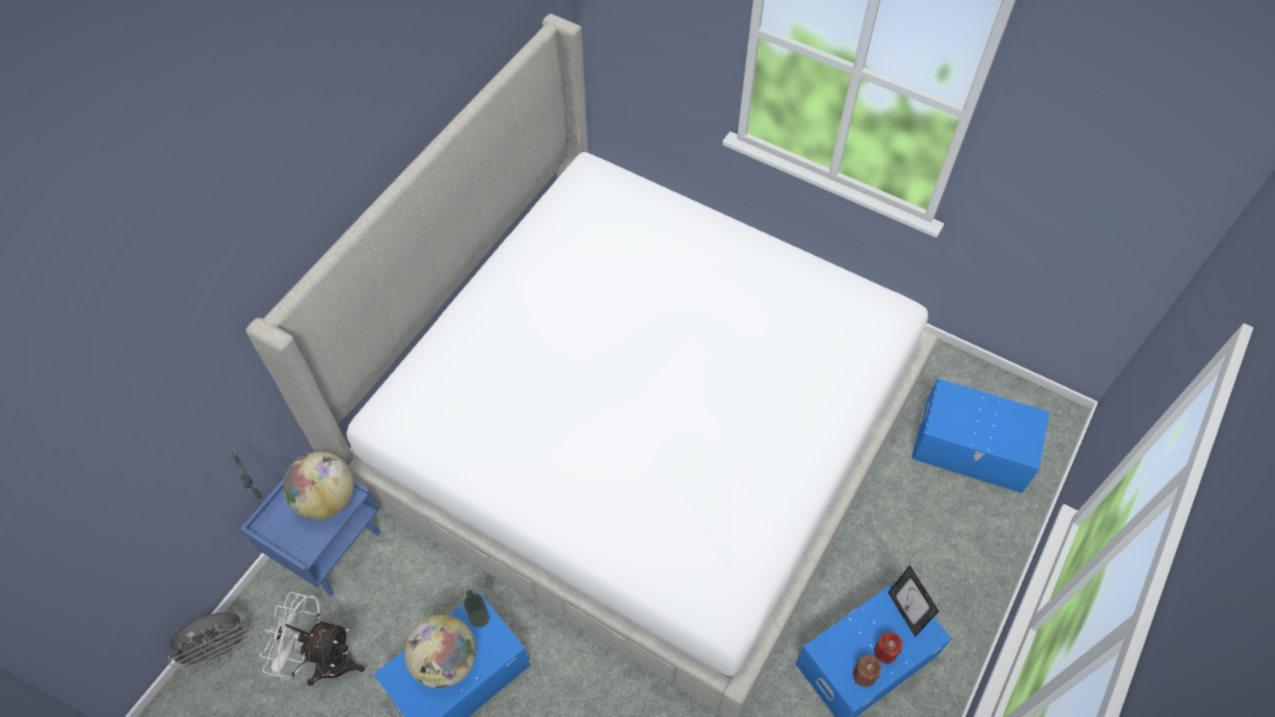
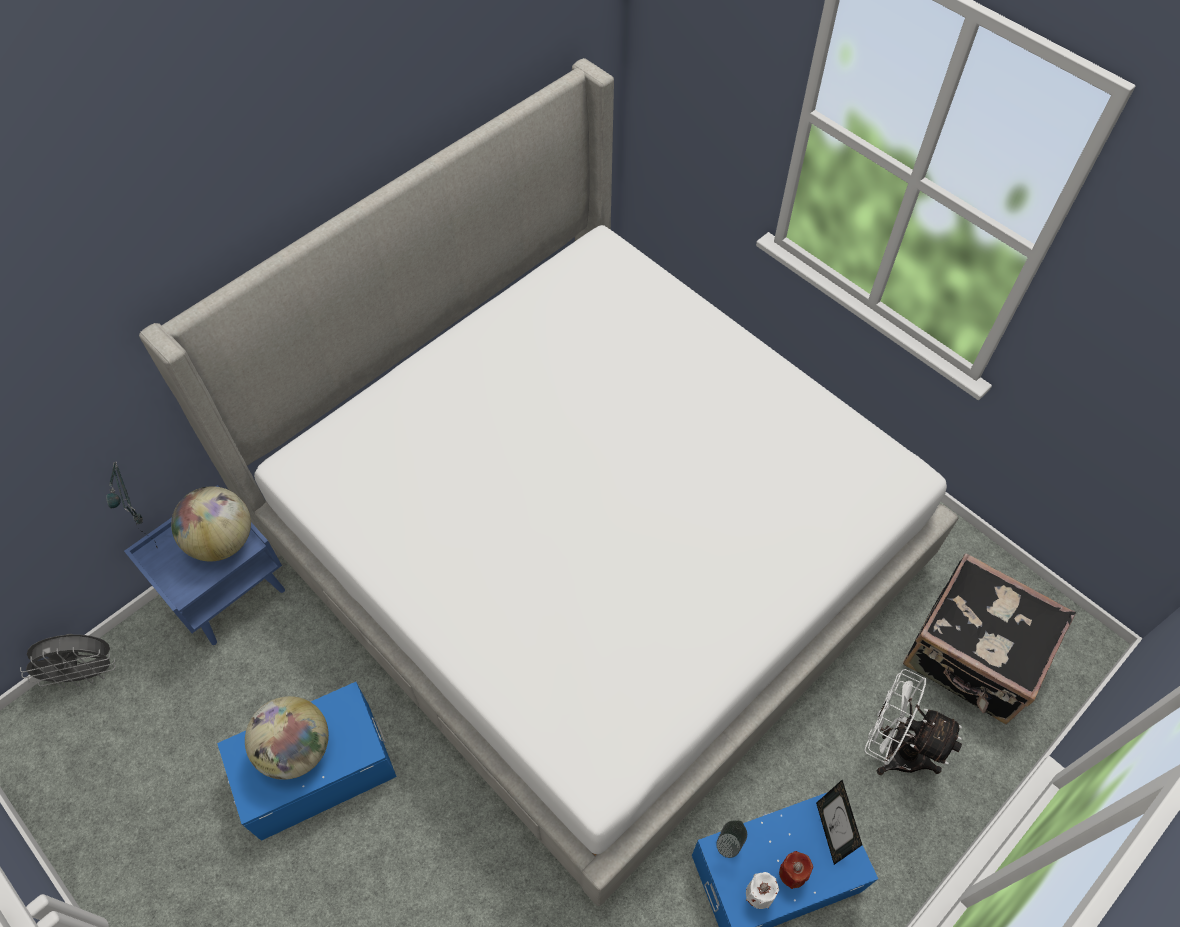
camera: 15 degrees right, 0 degrees up
(324, 659) = (186, 712): white fan -> white fan (893, 749)
(479, 618) = (347, 710): bottle -> bottle (728, 845)
(864, 675) = (759, 894): brown candle -> white candle
(972, 449) = (972, 658): blue storage box -> black suitcase

